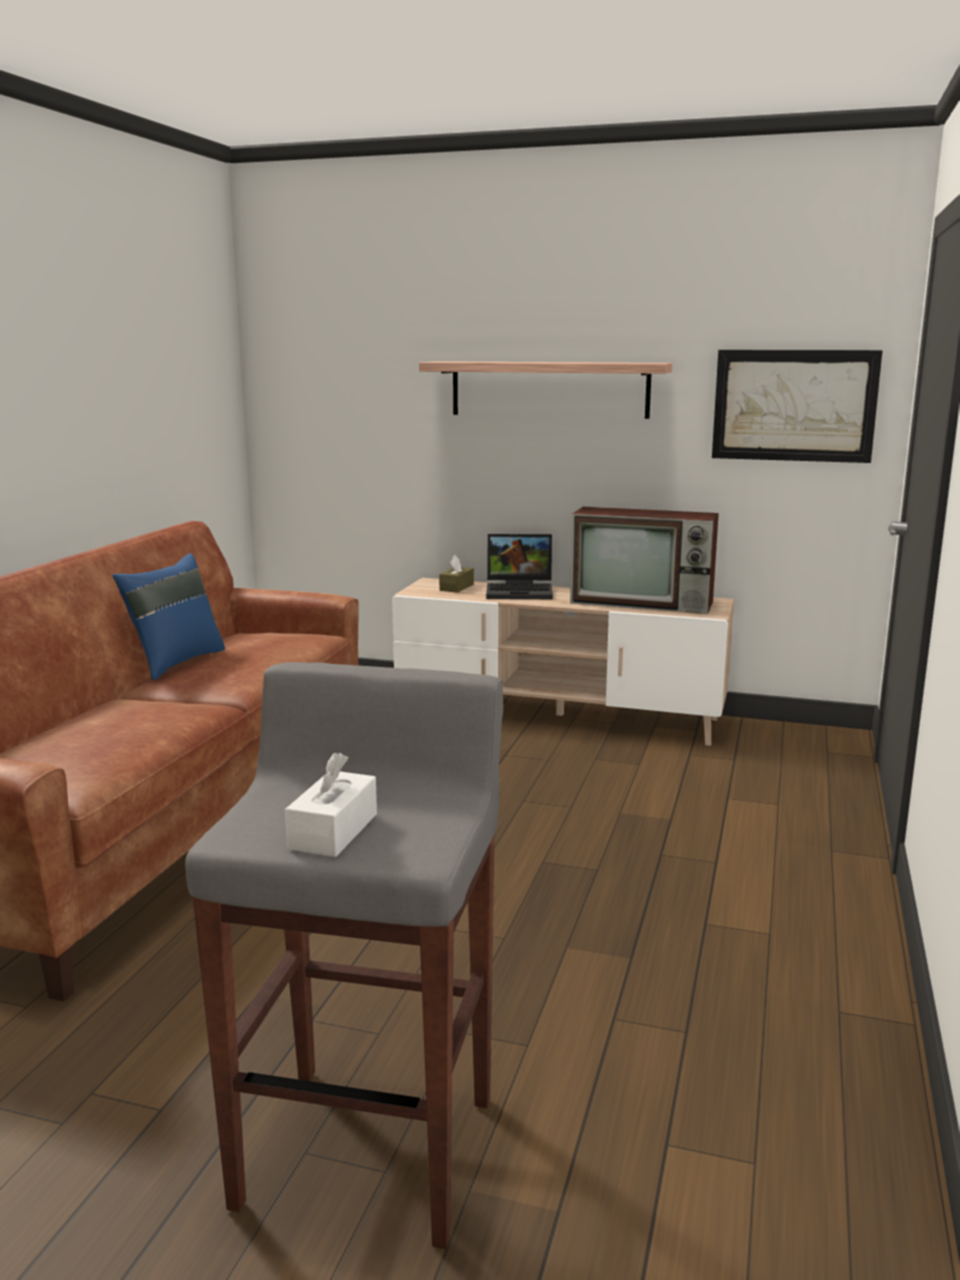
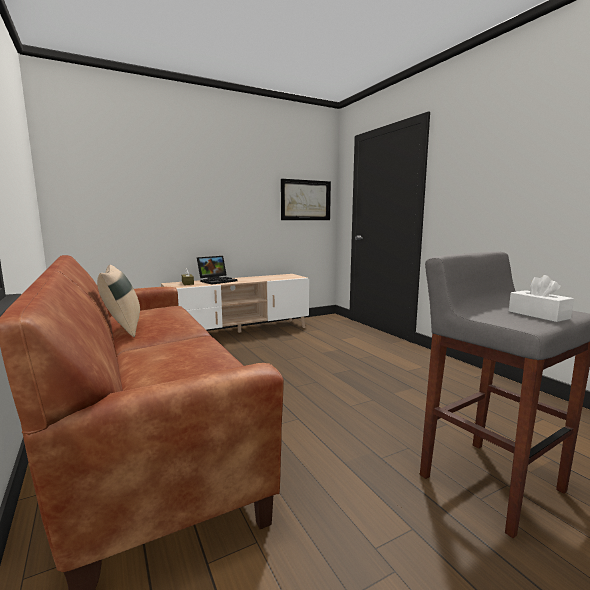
camera: 45 degrees left, 5 degrees down
(175, 662) = (123, 329): blue pillow -> beige pillow
(549, 389) = (216, 192): shelf -> none
(644, 602) = (270, 277): television -> none

